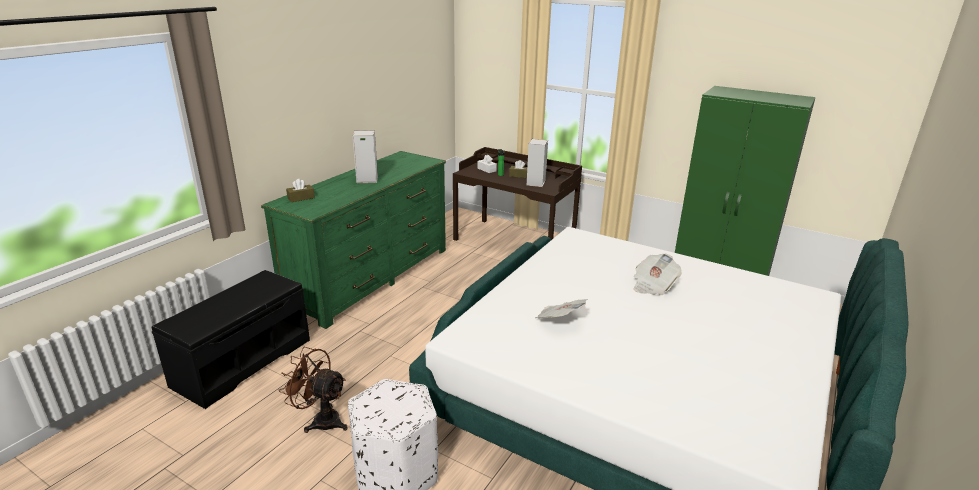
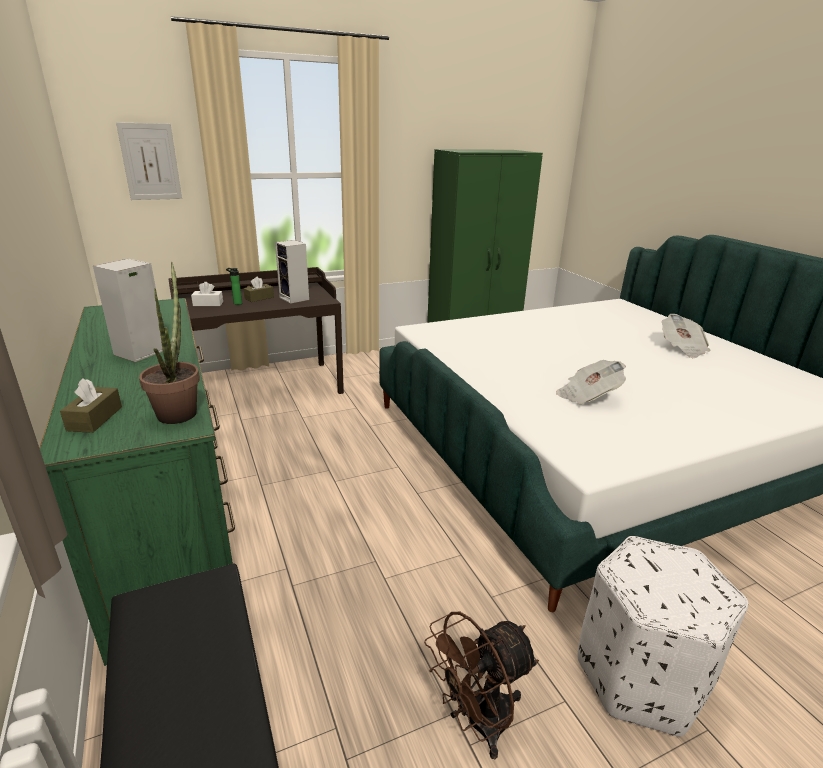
camera: 55 degrees left, 0 degrees up
(323, 207) = (179, 410): none -> potted plant
(495, 69) = (150, 162): none -> picture
(653, 285) = (556, 339): newspaper -> newspaper (682, 348)

